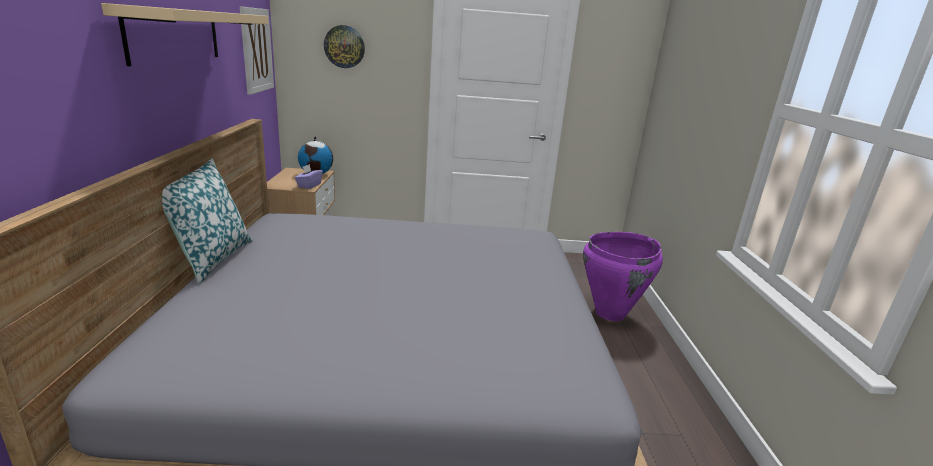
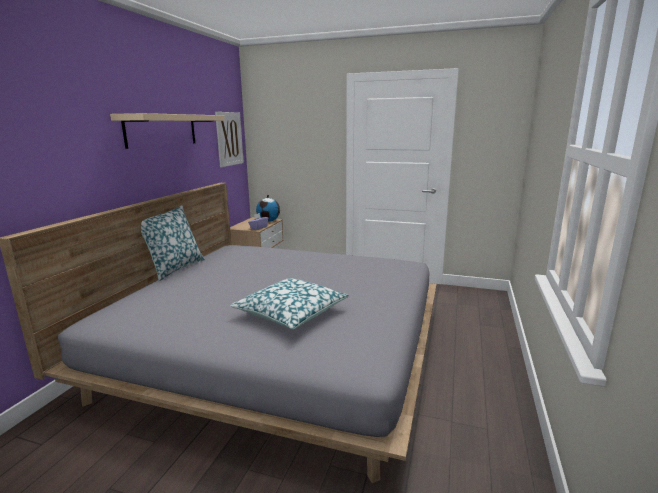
camera: 20 degrees right, 5 degrees down
(344, 47) = (288, 133): wall clock -> none
(444, 322) = (291, 312): none -> pillow
(610, 313) = (474, 333): purple vase -> none

